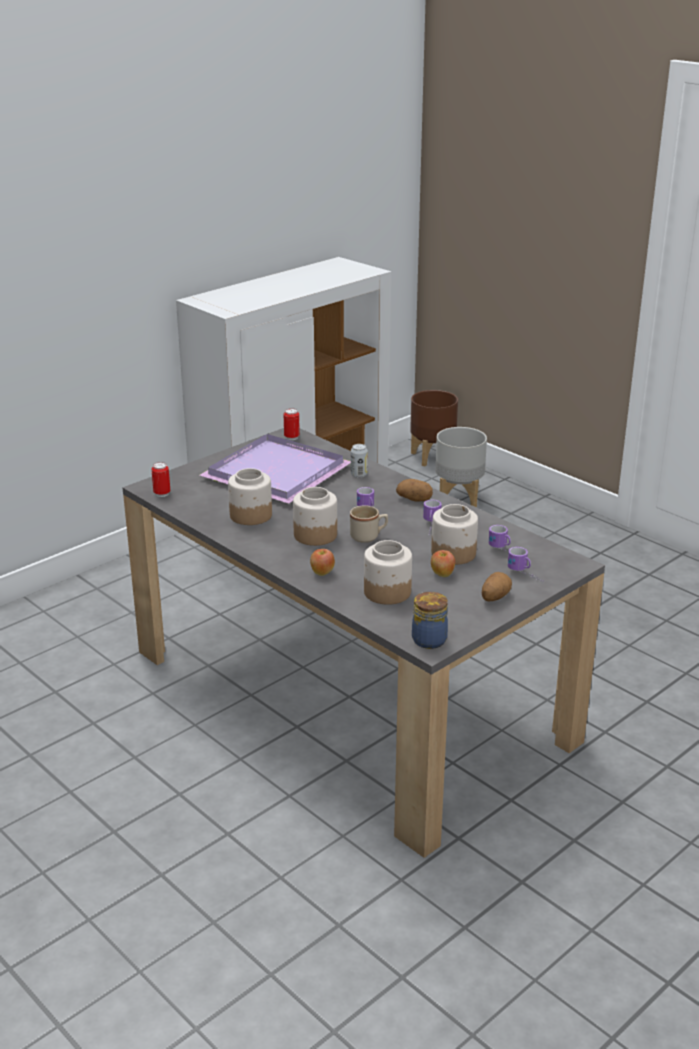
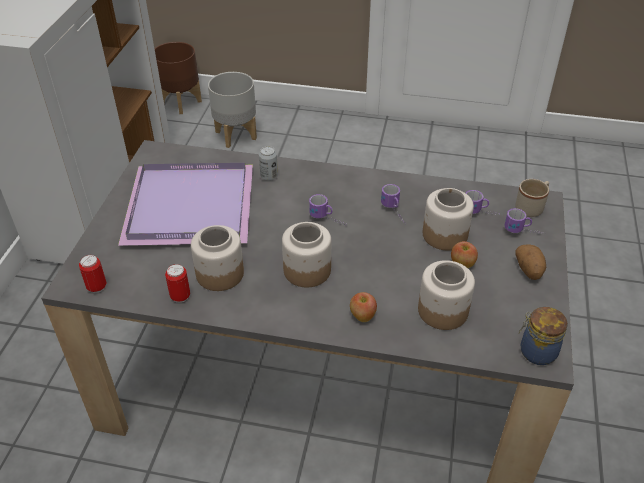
camera: 35 degrees left, 15 degrees up
(291, 437) = (160, 156): can -> can (180, 296)
(368, 536) = (355, 249): beige mug -> beige mug (531, 207)
(415, 499) = (347, 185): potato -> none

